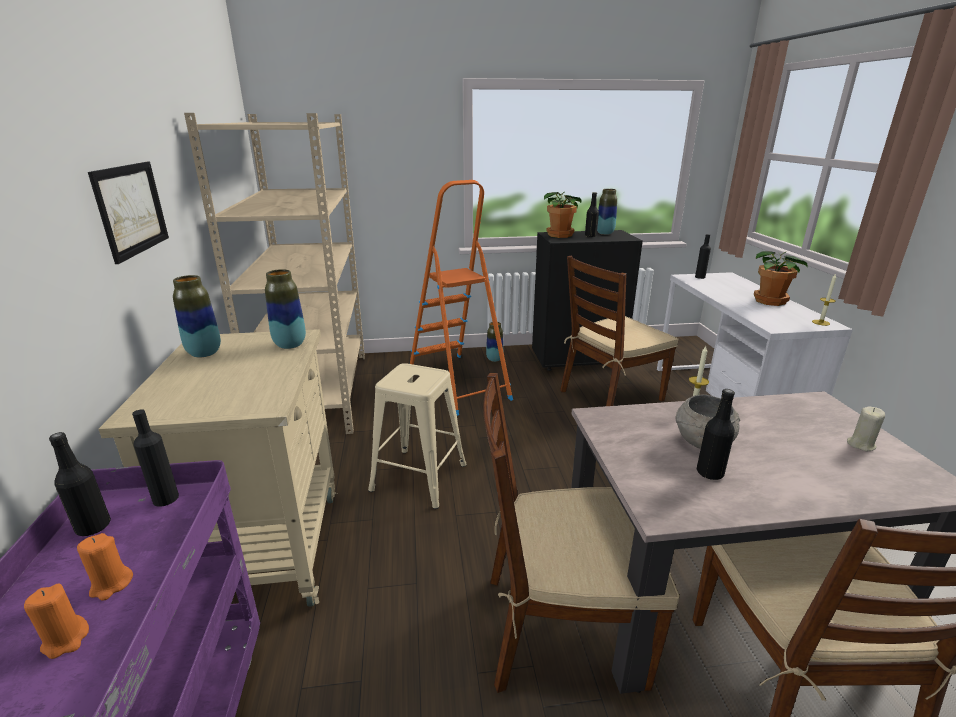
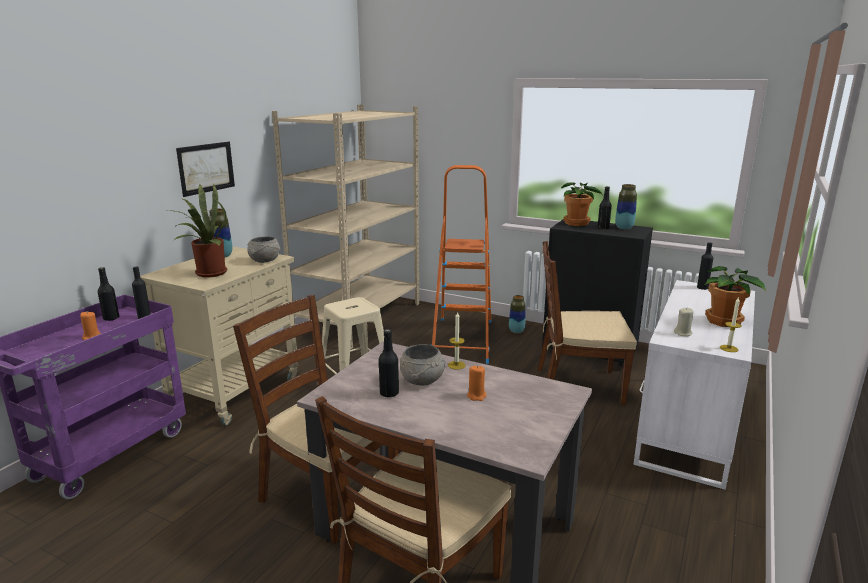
camera: 35 degrees right, 5 degrees down
(66, 640) = (62, 347): orange candle -> orange candle (476, 396)
(234, 386) = (207, 273): none -> potted plant
(290, 345) = (264, 261): vase -> grey bowl
(860, 444) = (529, 419): beige candle -> beige candle (683, 333)

